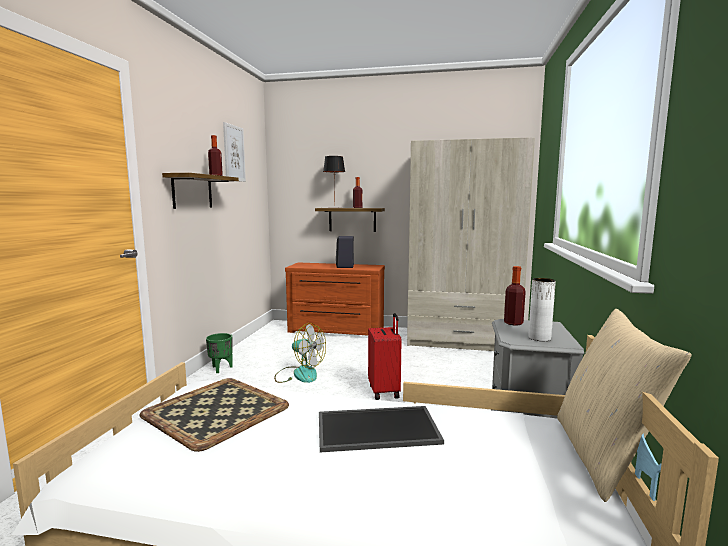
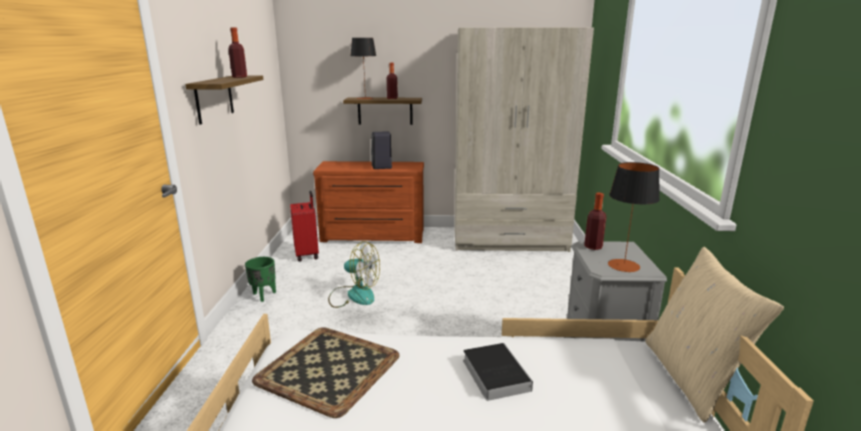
camera: 10 degrees left, 10 degrees up
(234, 153) = (247, 39): picture -> none
(376, 430) = (494, 373): tray -> book
(385, 391) = (450, 308): red suitcase -> red suitcase (307, 254)
(539, 338) = (624, 265): white vase -> table lamp

